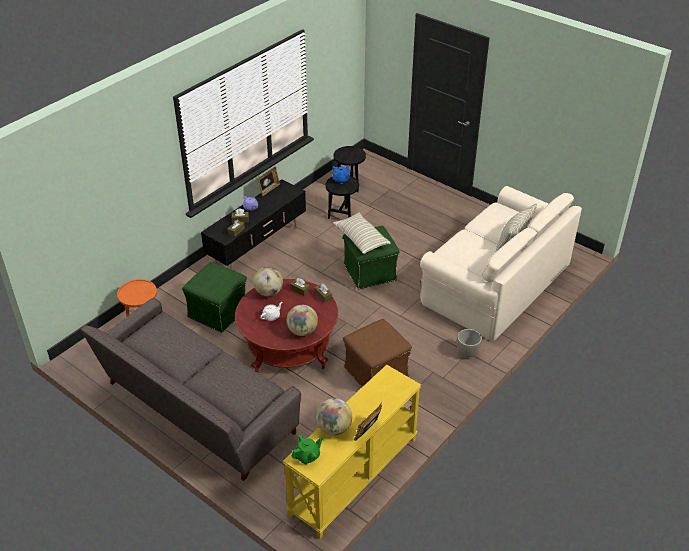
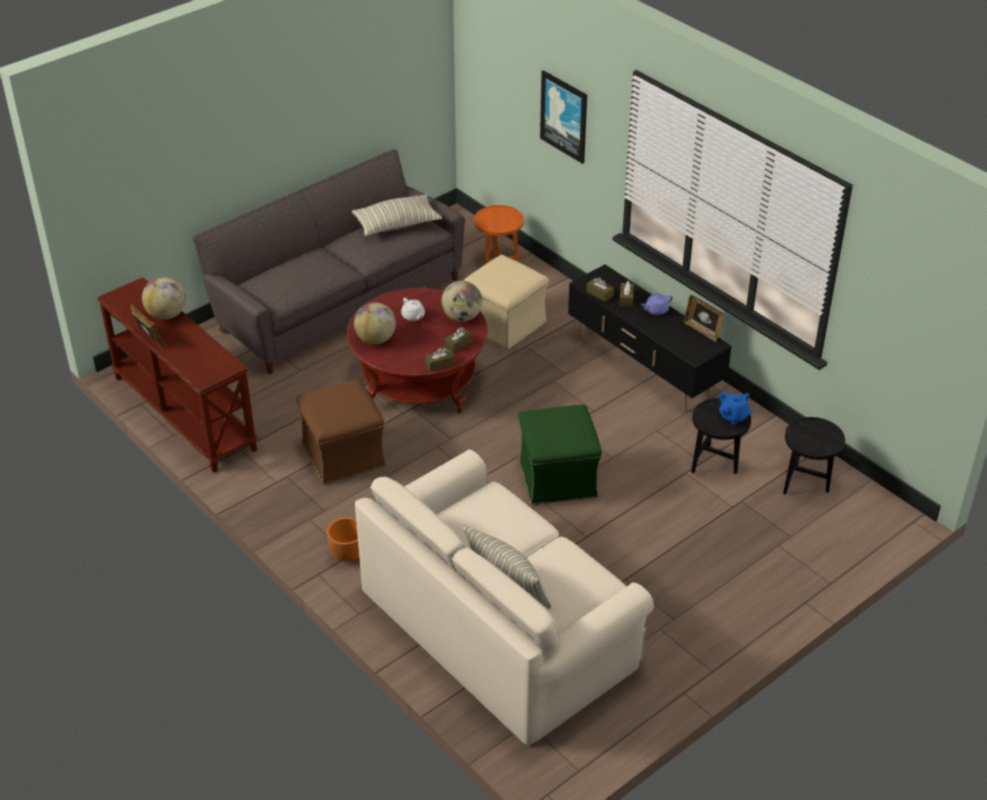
camera: 100 degrees right, 0 degrees up
(130, 184) = (564, 116): none -> picture
(218, 312) = (505, 325): green ottoman -> beige ottoman
(307, 456) = (138, 293): green teapot -> none
(354, 477) = (183, 413): yellow console table -> brown console table
(361, 239) = (562, 417): pillow -> pillow (397, 225)
(467, 353) = (347, 555): grey planter -> orange planter

